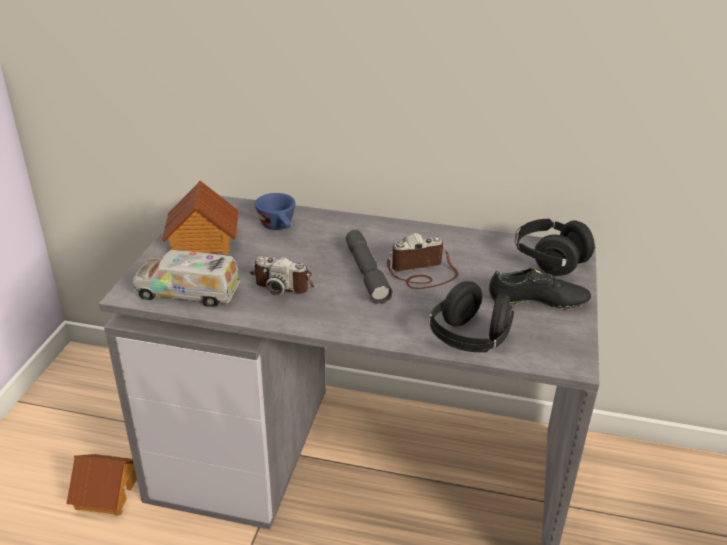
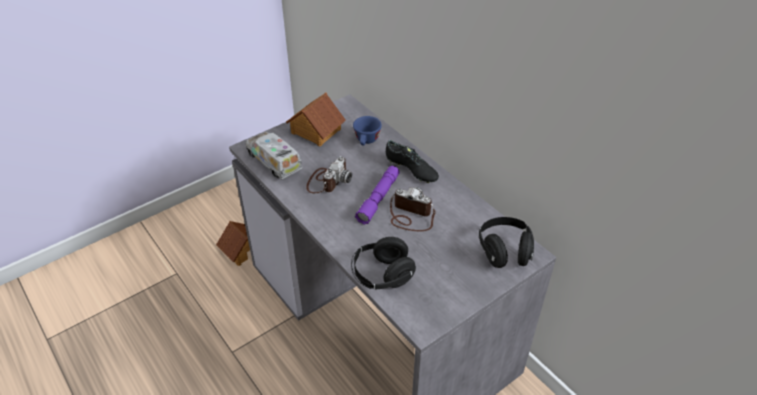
camera: 40 degrees right, 10 degrees up
(284, 282) = (327, 180): camera -> camera turned 120 degrees counterclockwise
(366, 273) = (378, 199): grey flashlight -> purple flashlight
(537, 302) = (455, 276): black shoe -> black shoe (411, 170)

